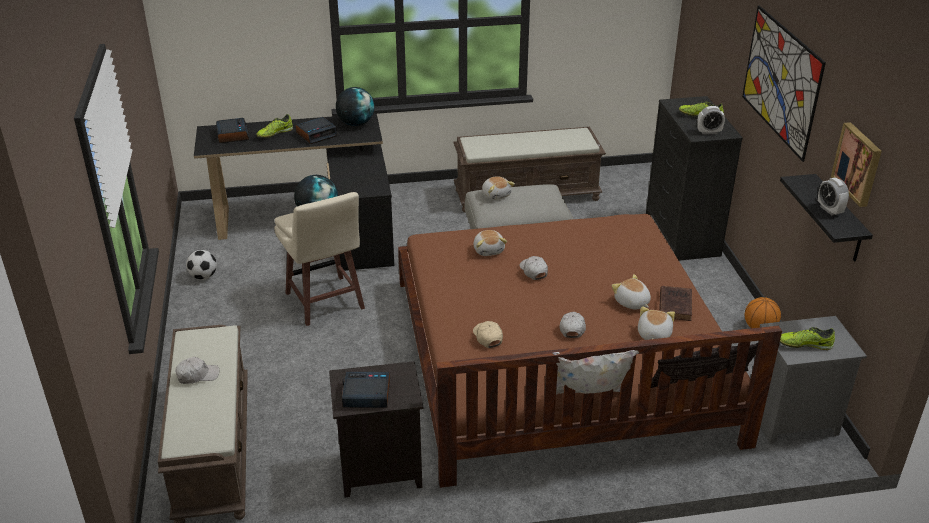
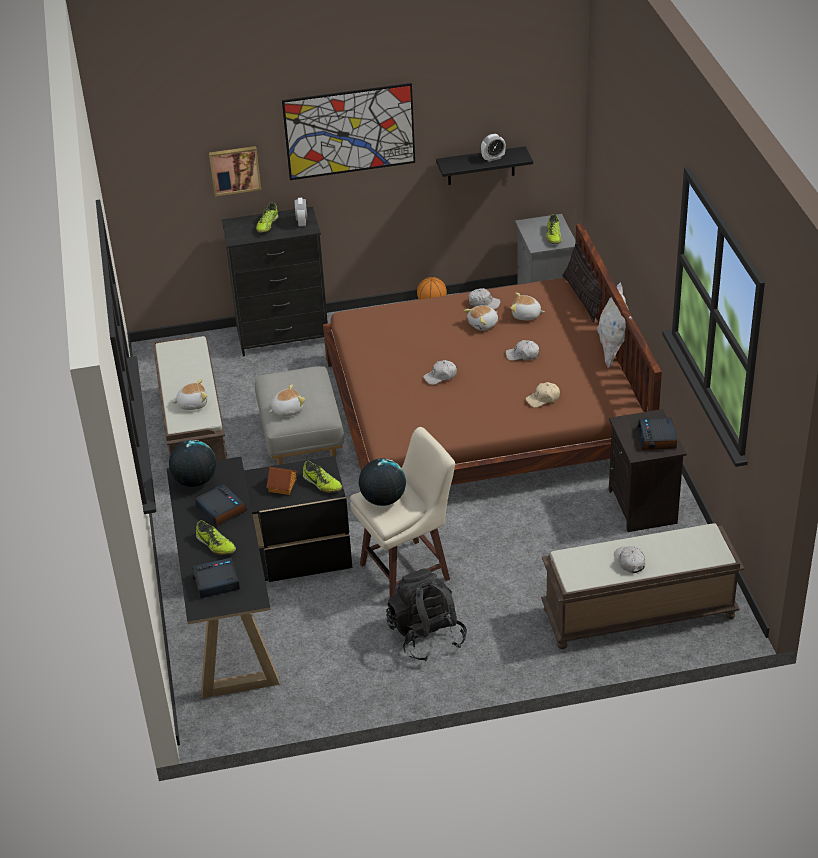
camera: 90 degrees left, 5 degrees up
(203, 277) = (361, 680): football -> none
(239, 311) = (426, 636): none -> black backpack
(352, 189) = (322, 484): none -> shoe
(356, 172) = (283, 486): none -> toy house
(489, 250) = (405, 404): plush toy -> plush toy (192, 403)
(675, 305) = (484, 303): brown book -> white cap
(858, 164) = (487, 117): picture -> picture (234, 169)

